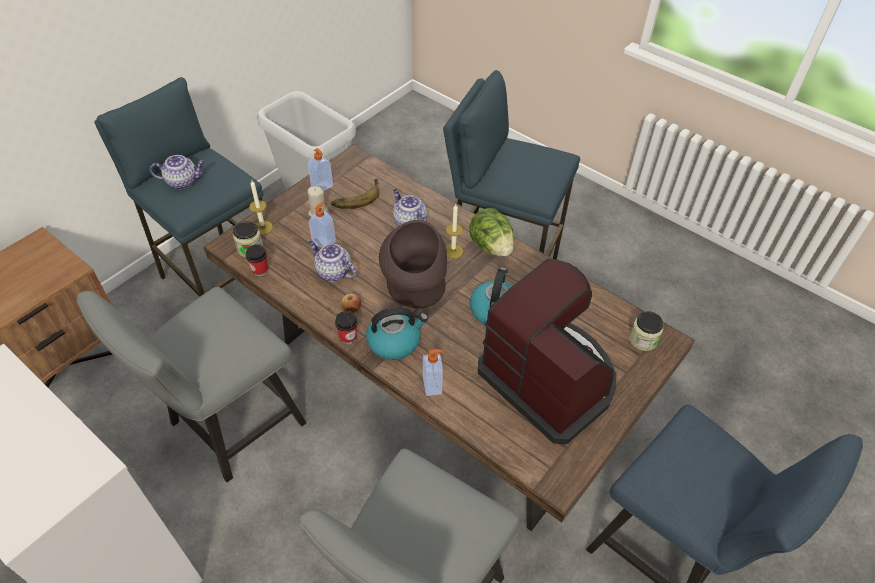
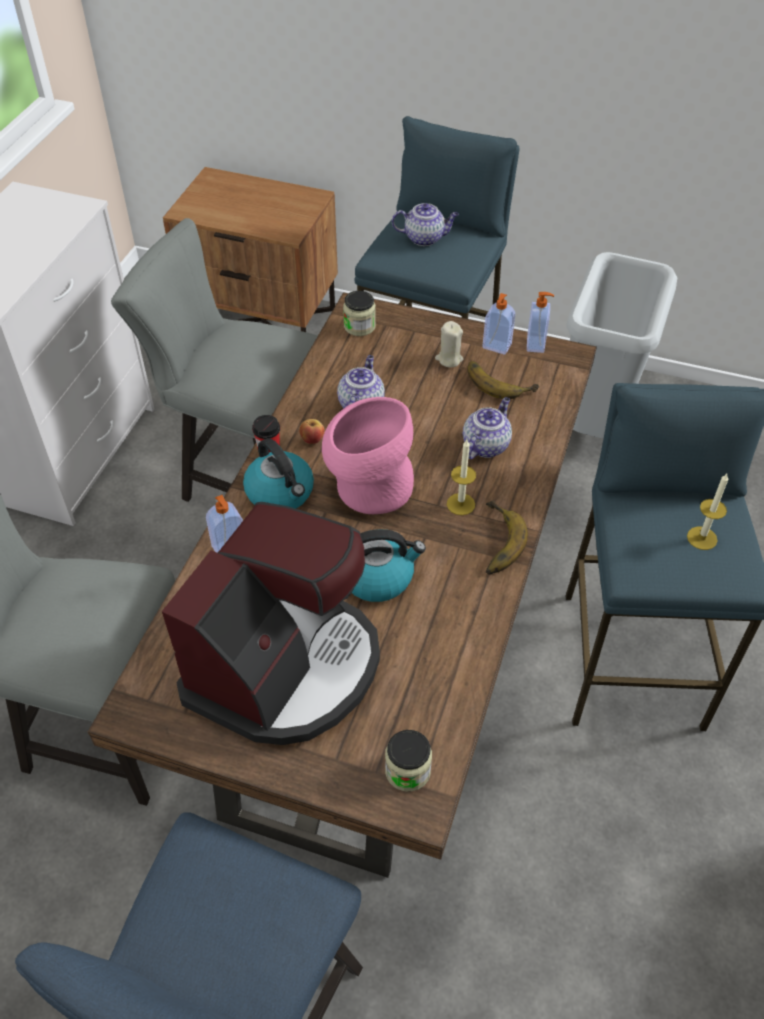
camera: 70 degrees right, 0 degrees up
(183, 181) = (425, 238): teapot -> teapot turned 60 degrees counterclockwise
(260, 270) = (331, 346): cup -> none
(263, 227) = (397, 324): candle -> candle (702, 538)
(324, 242) = (404, 381): soap dispenser -> soap dispenser (536, 344)
(415, 292) = (367, 487): brown vase -> pink vase
(491, 246) = (493, 542): lettuce -> banana

